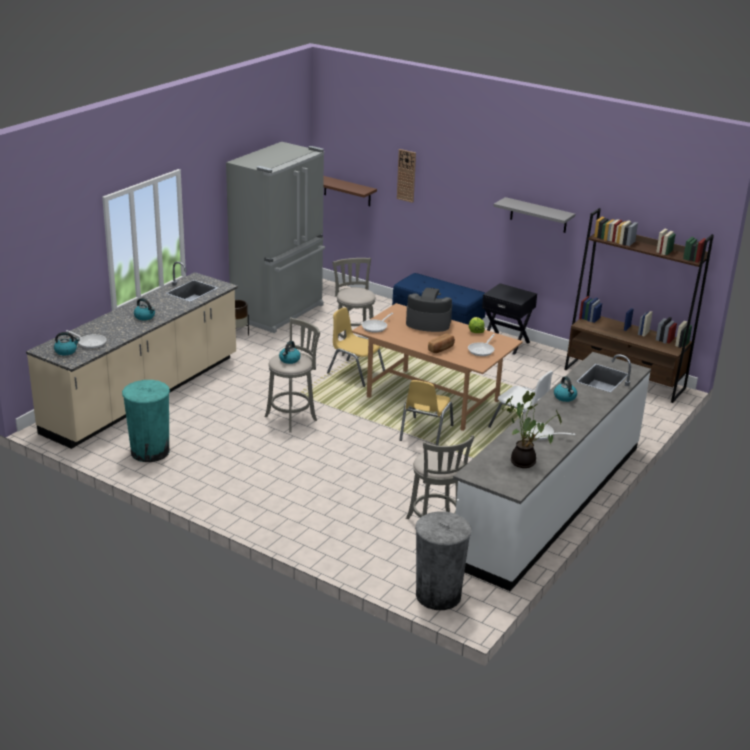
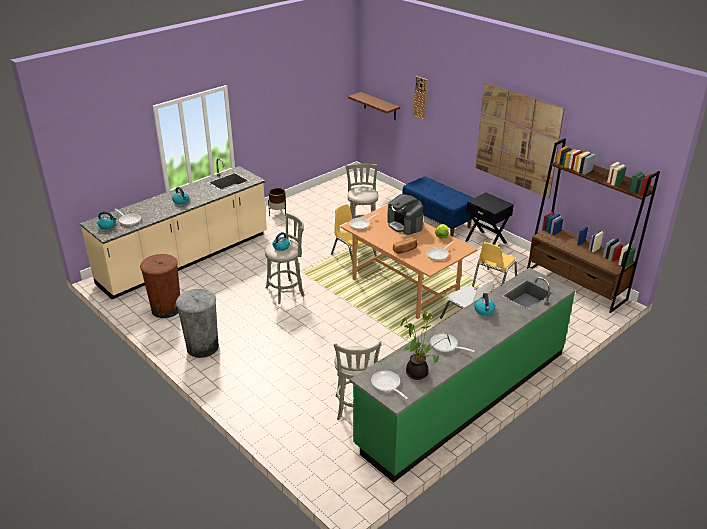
camera: 15 degrees right, 5 degrees up
(150, 452) = (166, 309): turquoise trash can -> brown trash can
(279, 312) = (318, 199): grey fridge -> none
(425, 433) = (385, 317): yellow chair -> yellow chair (493, 282)
(428, 323) = (405, 225): coffee machine -> coffee machine turned 150 degrees counterclockwise
(438, 595) = (330, 476): grey trash can -> grey trash can (202, 347)
(497, 476) = (387, 385): none -> frying pan
(538, 215) = (517, 139): grey shelf -> picture
(550, 502) = (464, 397): white counter -> green counter

